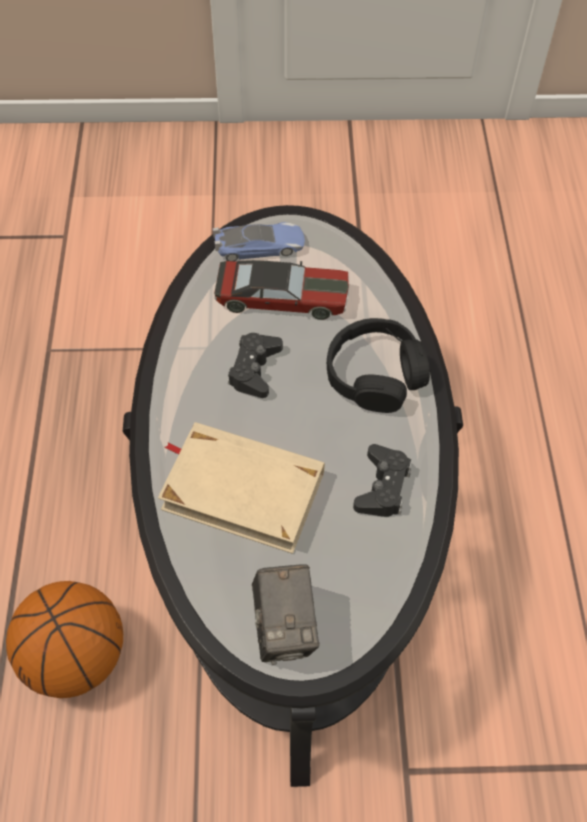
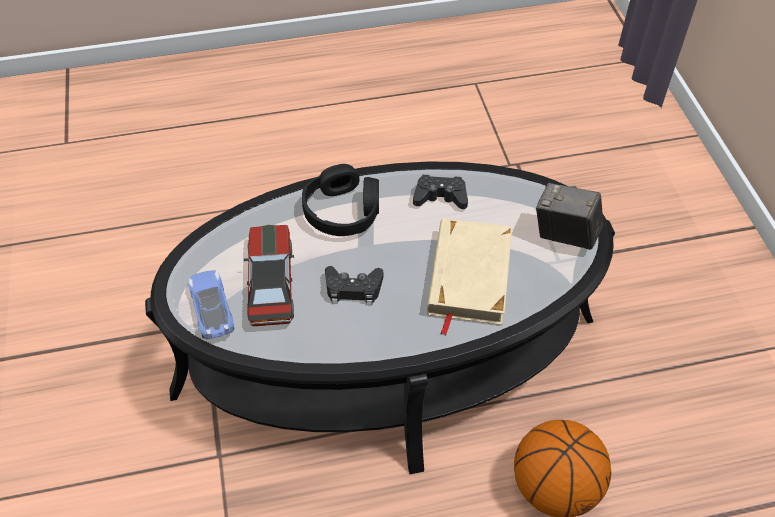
camera: 100 degrees left, 5 degrees down
(284, 628) = (565, 235): camera -> camera turned 135 degrees counterclockwise

